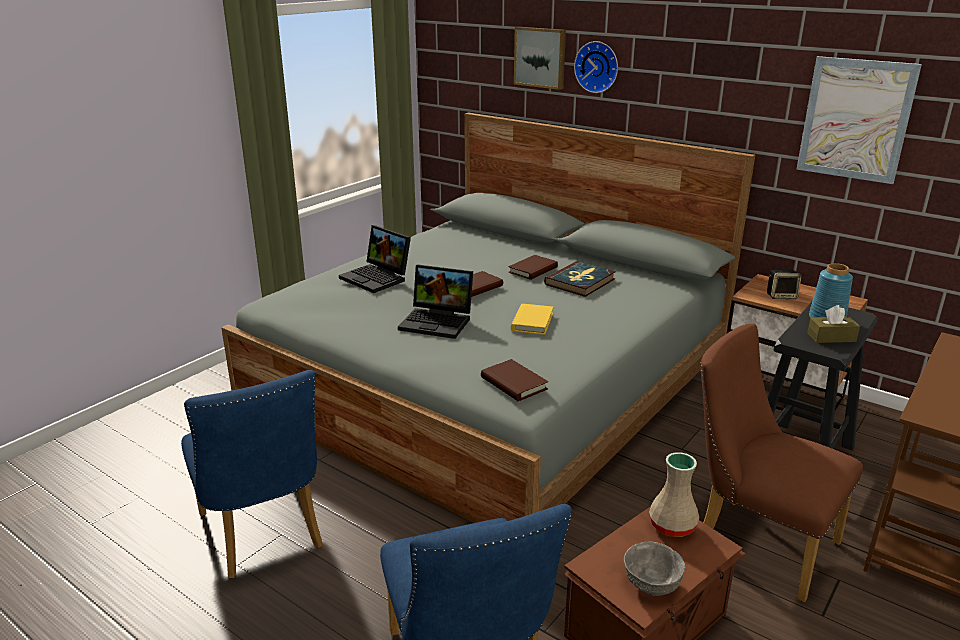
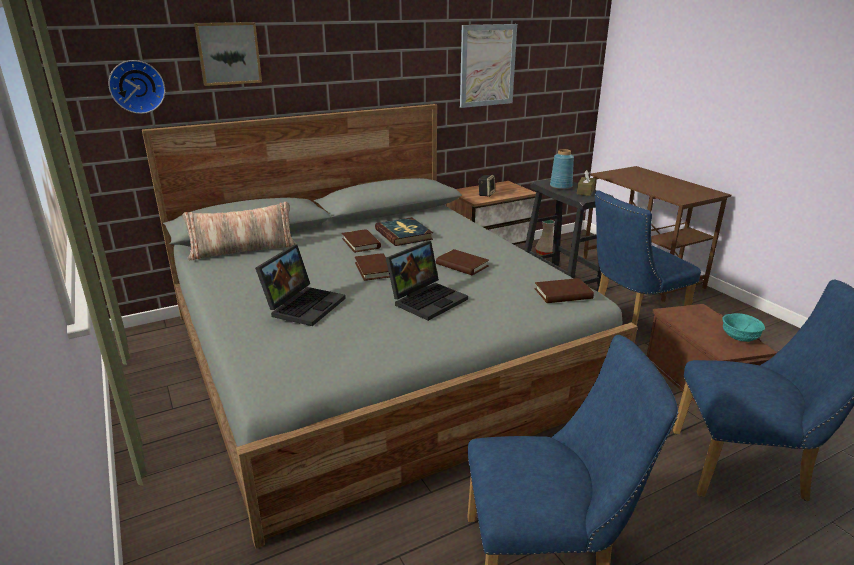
camera: 65 degrees left, 0 degrees up
(378, 278) = (304, 305): laptop -> laptop turned 45 degrees counterclockwise
(466, 236) = (243, 250): none -> pillow
(532, 322) = (462, 265): yellow book -> brown book
(597, 67) = (294, 55): wall clock -> wall clock (137, 86)
(652, 583) = (739, 337): grey bowl -> turquoise bowl
(673, 525) = (683, 314): beige vase -> beige vase (545, 253)
(755, 541) = (630, 320): brown chair -> blue chair

